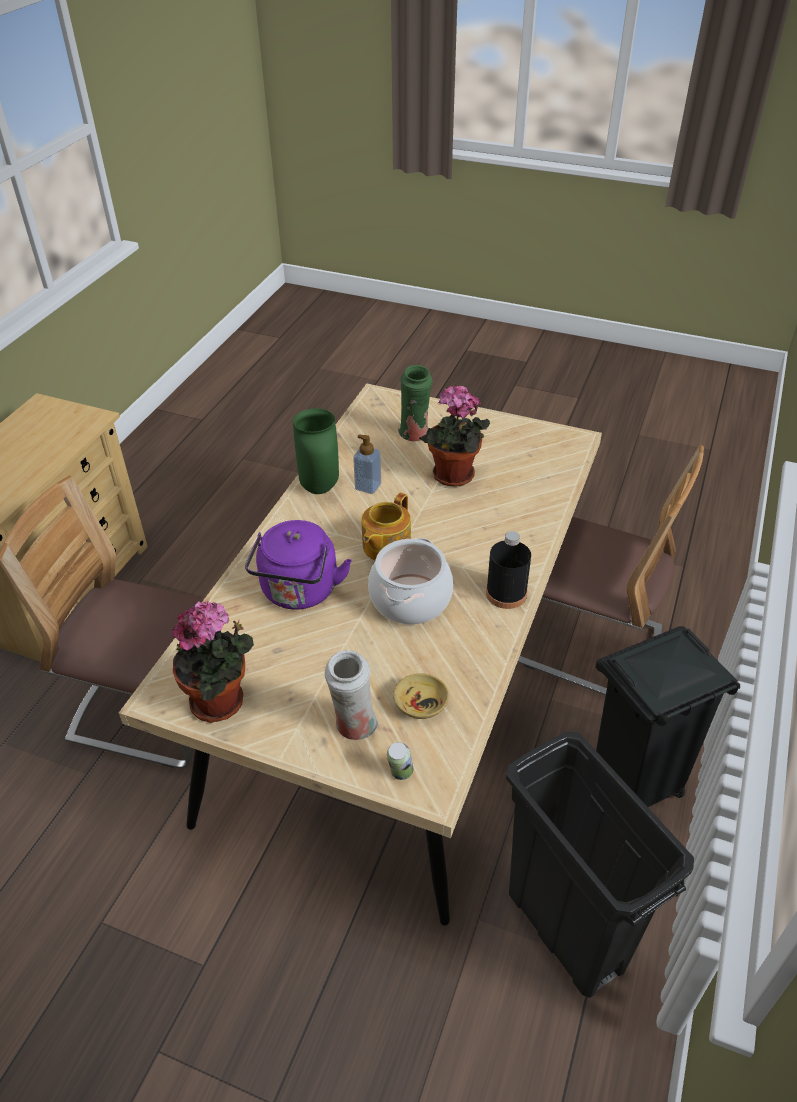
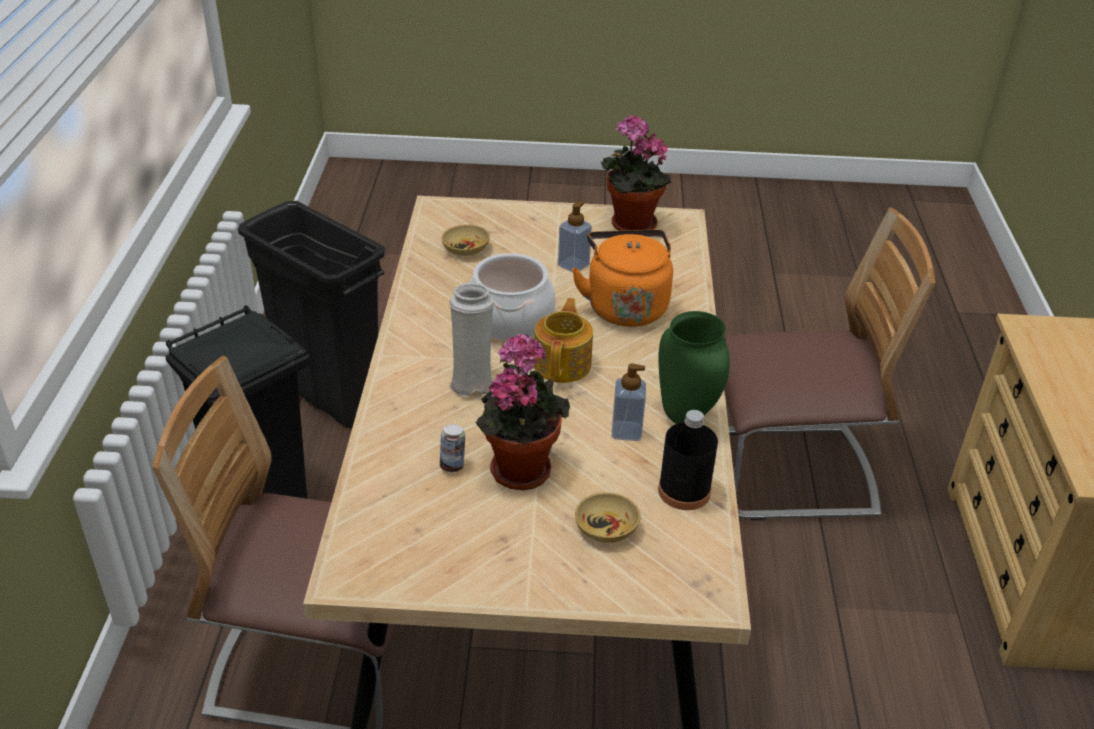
camera: 160 degrees right, 5 degrees down
(299, 593) = (625, 306): purple kettle -> orange kettle
(318, 654) = (573, 265): none -> soap dispenser
(354, 727) = (513, 228): white vase -> white vase (472, 382)
(400, 773) = (465, 211): can -> can (452, 466)
(415, 435) = (606, 528): green vase -> beige bowl
(506, 593) = (411, 341): black bottle -> black bottle (684, 491)

